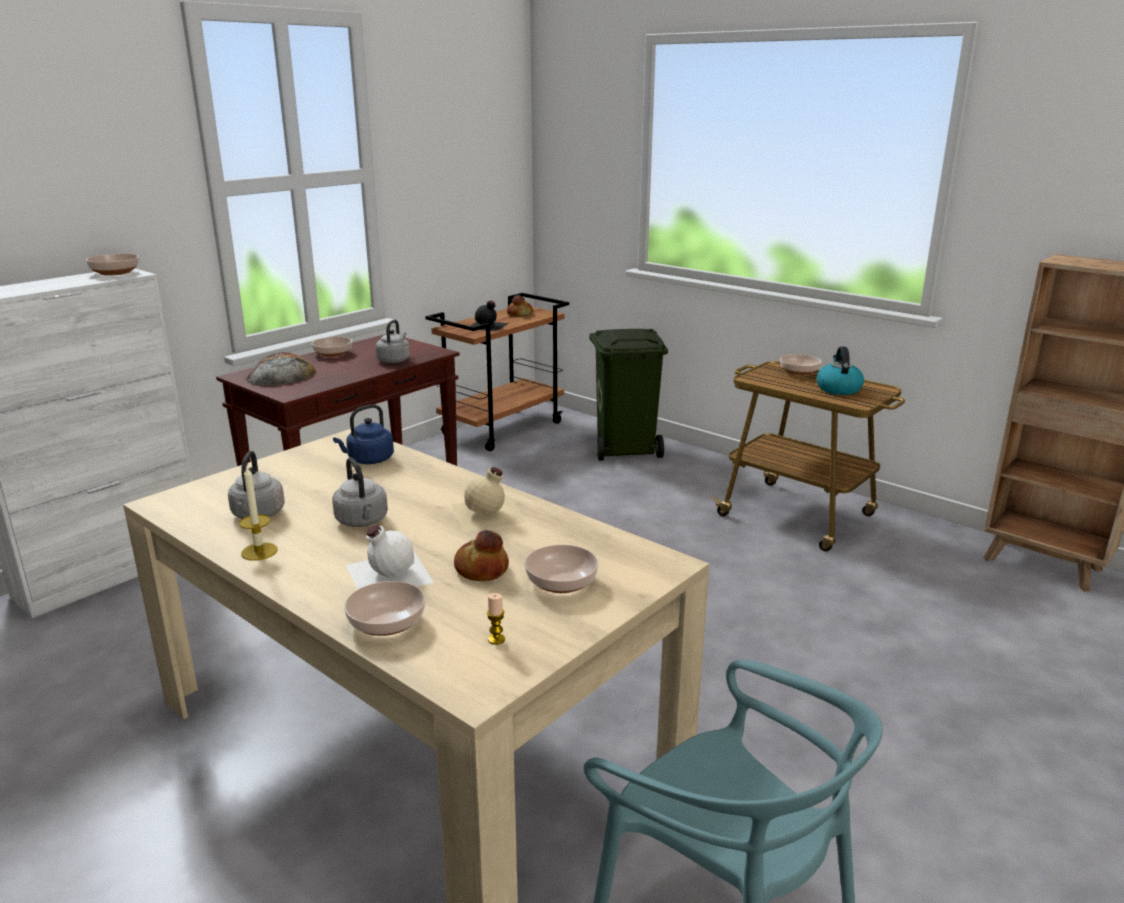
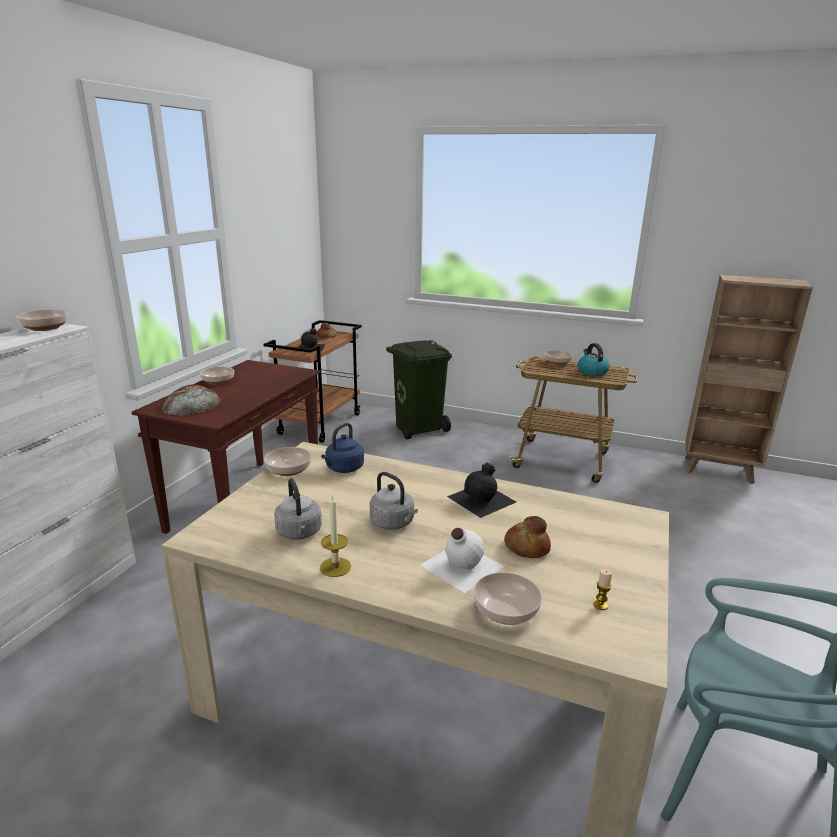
camera: 20 degrees left, 0 degrees up
(394, 360) = (275, 381): grey kettle -> none
(489, 513) = (483, 499): beige bottle -> black bottle
(560, 582) = (592, 546): bowl -> bowl (288, 470)

